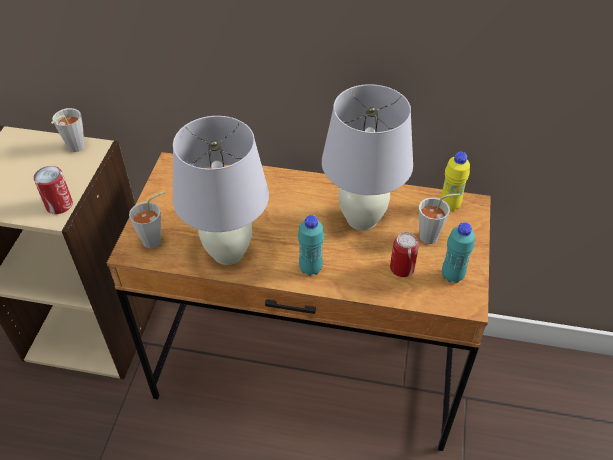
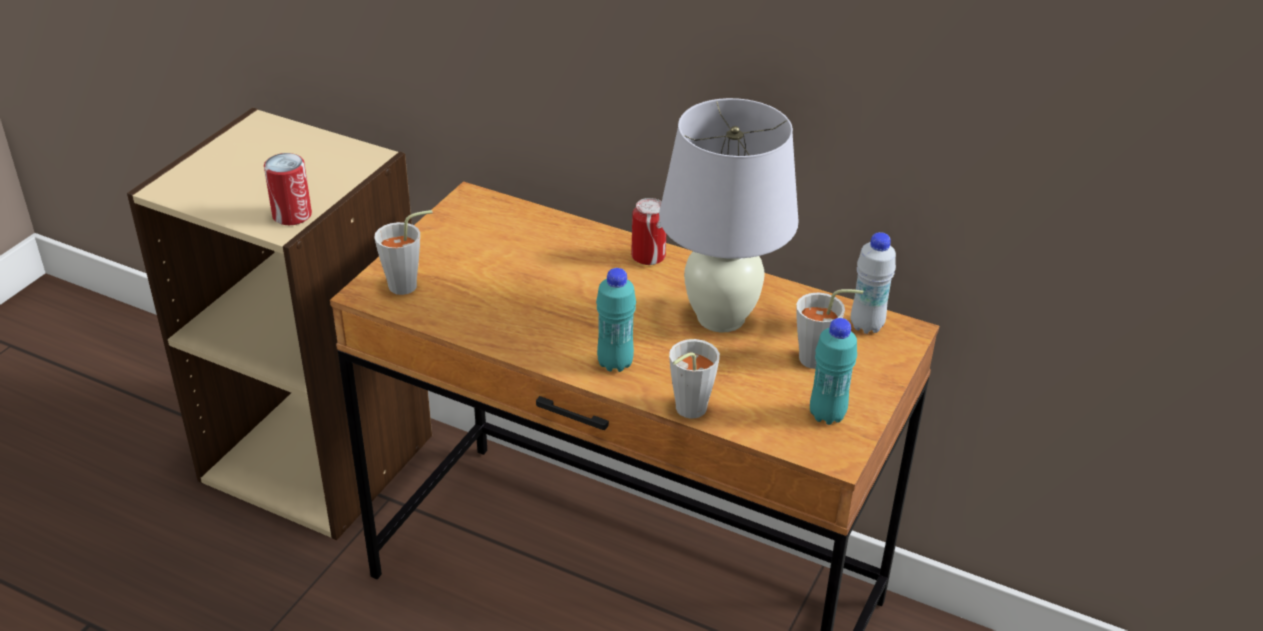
camera: 15 degrees right, 10 degrees down
(73, 149) = (339, 152): grey cup -> grey cup (686, 411)
(229, 252) = (505, 321): white table lamp -> none
(402, 269) = (752, 391): can -> can (648, 257)
(449, 205) = (866, 326): yellow bottle -> white bottle

